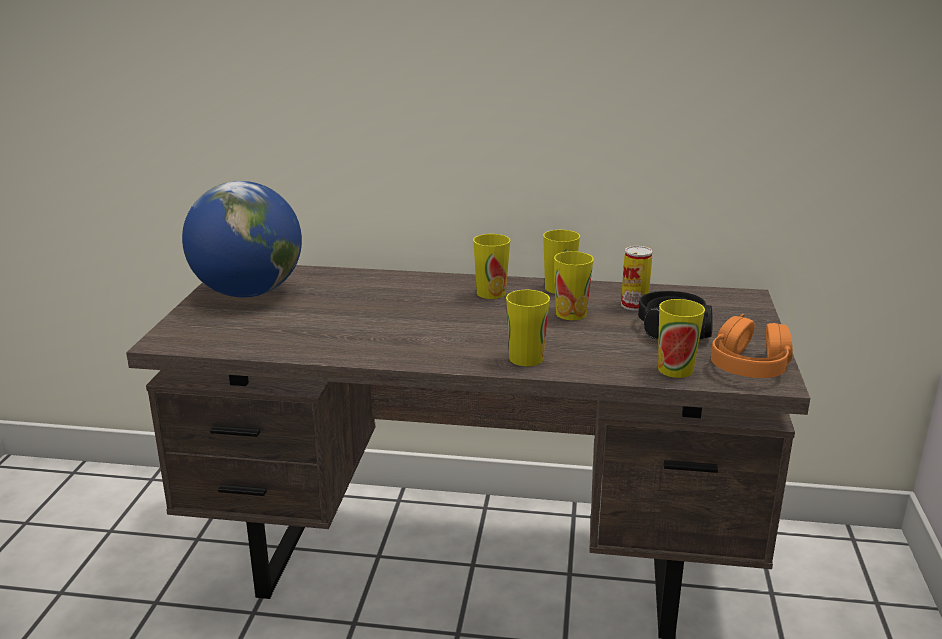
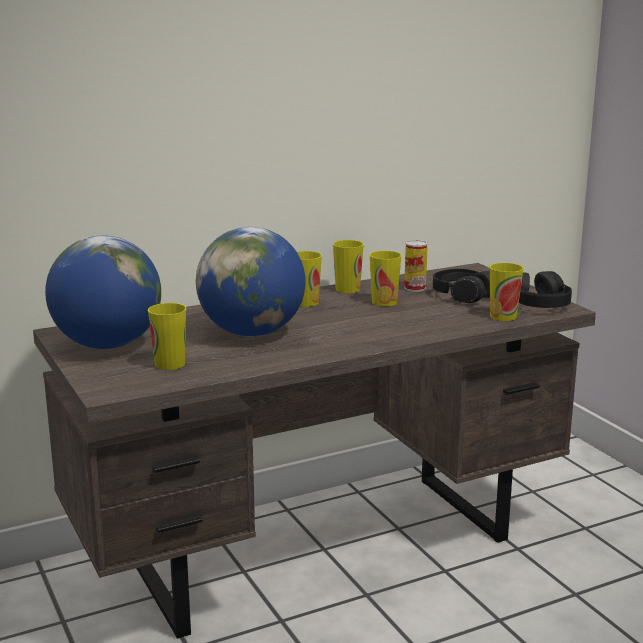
camera: 35 degrees left, 5 degrees down
(383, 314) = (252, 333): none -> globe
(526, 358) = (404, 333): cup -> cup (170, 364)
(749, 366) = (539, 304): orange headphones -> black headphones

